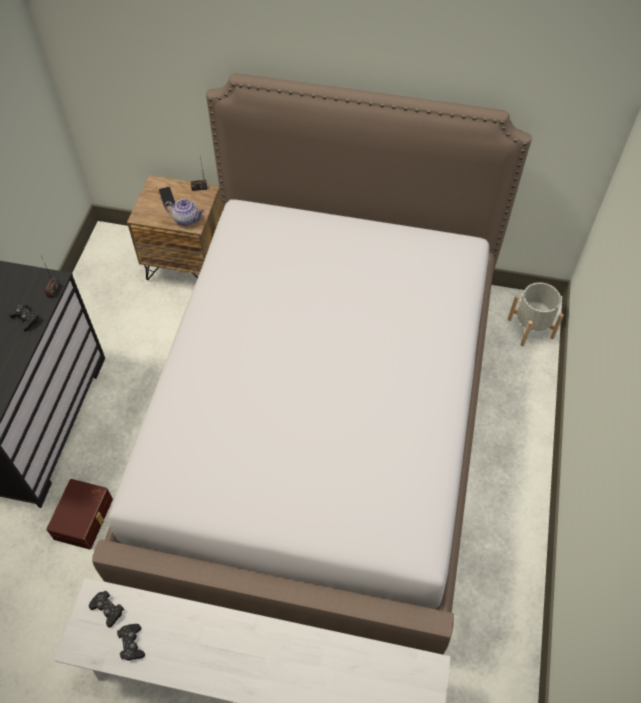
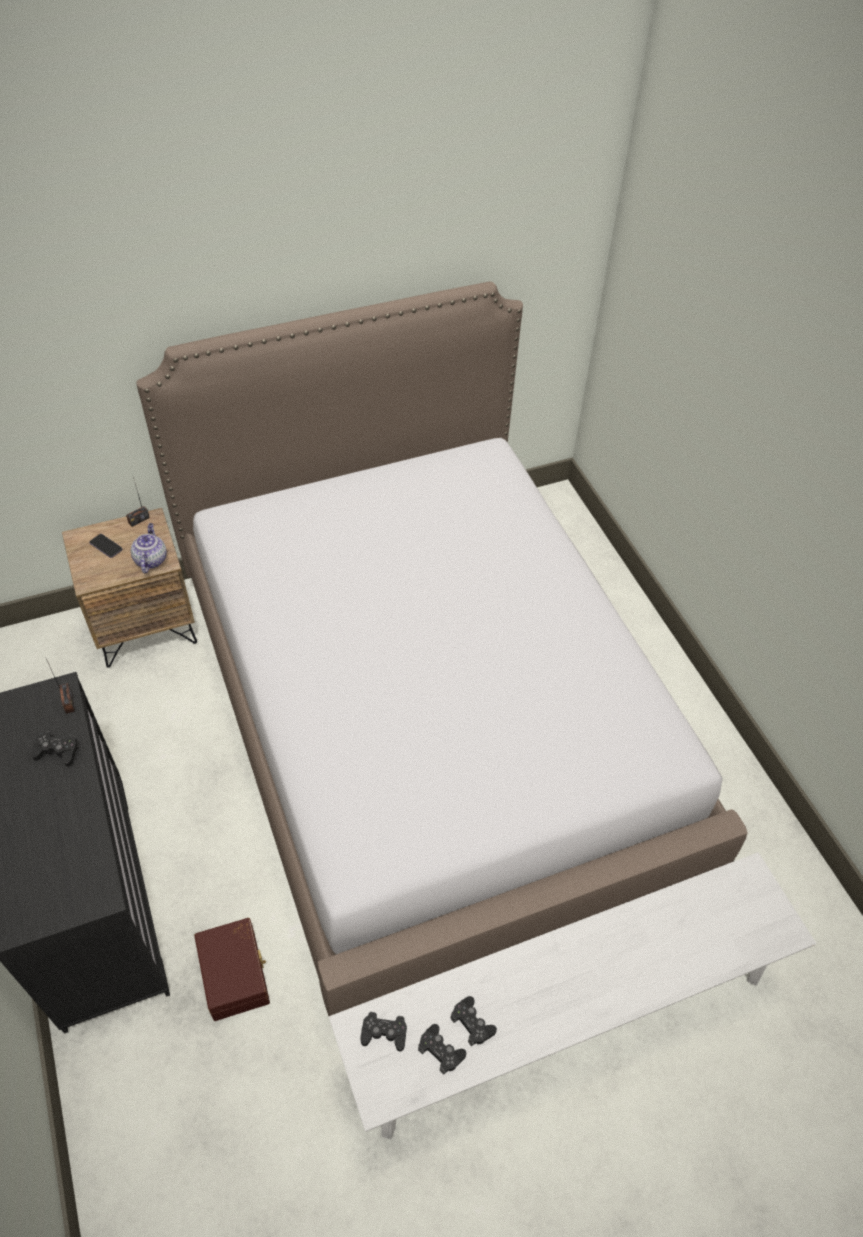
camera: 35 degrees left, 5 degrees down
(163, 640) = (472, 1023): none -> black game controller
(187, 219) = (151, 560): teapot -> teapot turned 75 degrees counterclockwise
(531, 328) = (562, 522): grey planter -> none

